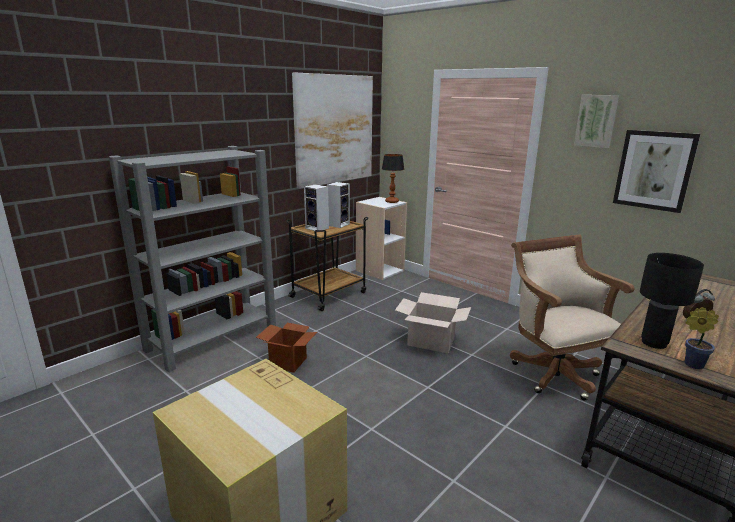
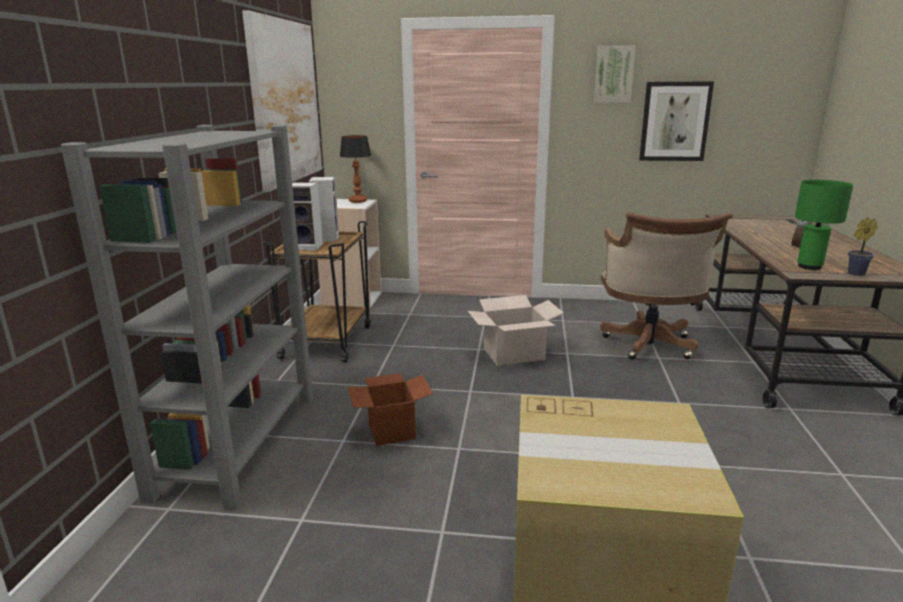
camera: 35 degrees left, 0 degrees up
(552, 373) = (650, 346): office chair -> office chair turned 120 degrees counterclockwise
(653, 343) = (808, 267): black table lamp -> green table lamp

